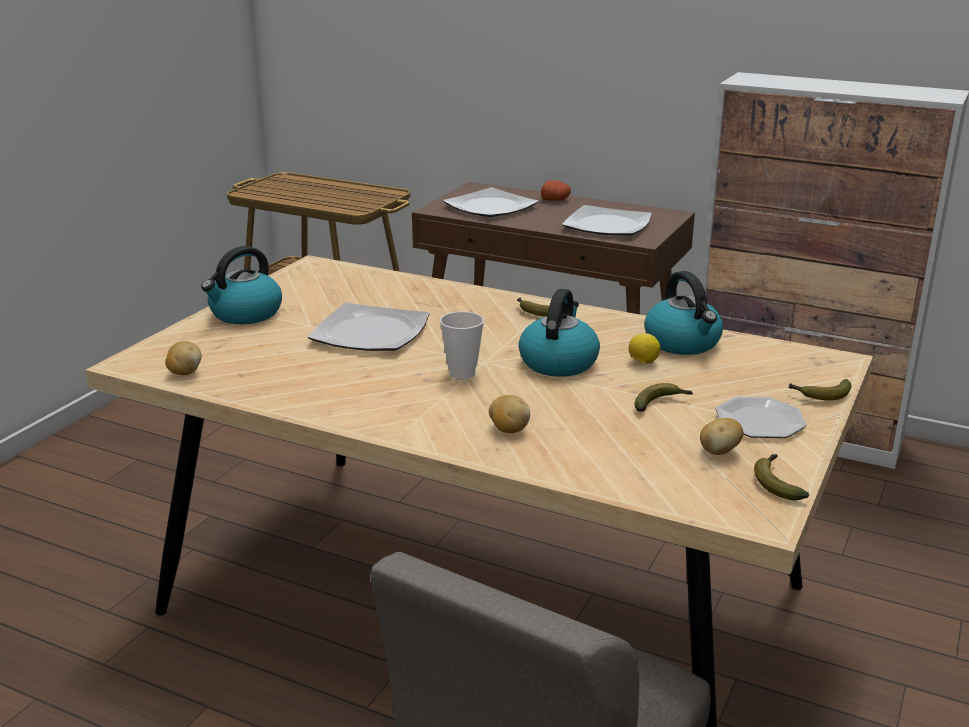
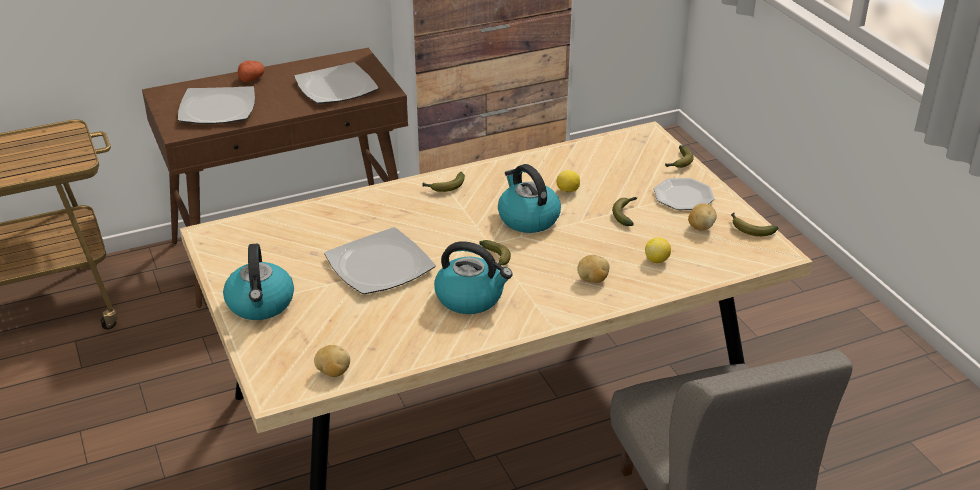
camera: 50 degrees left, 10 degrees up
(462, 373) = (495, 259): cup -> banana
(606, 450) = (657, 260): none -> lemon
(683, 343) = (561, 165): kettle -> kettle (470, 298)

